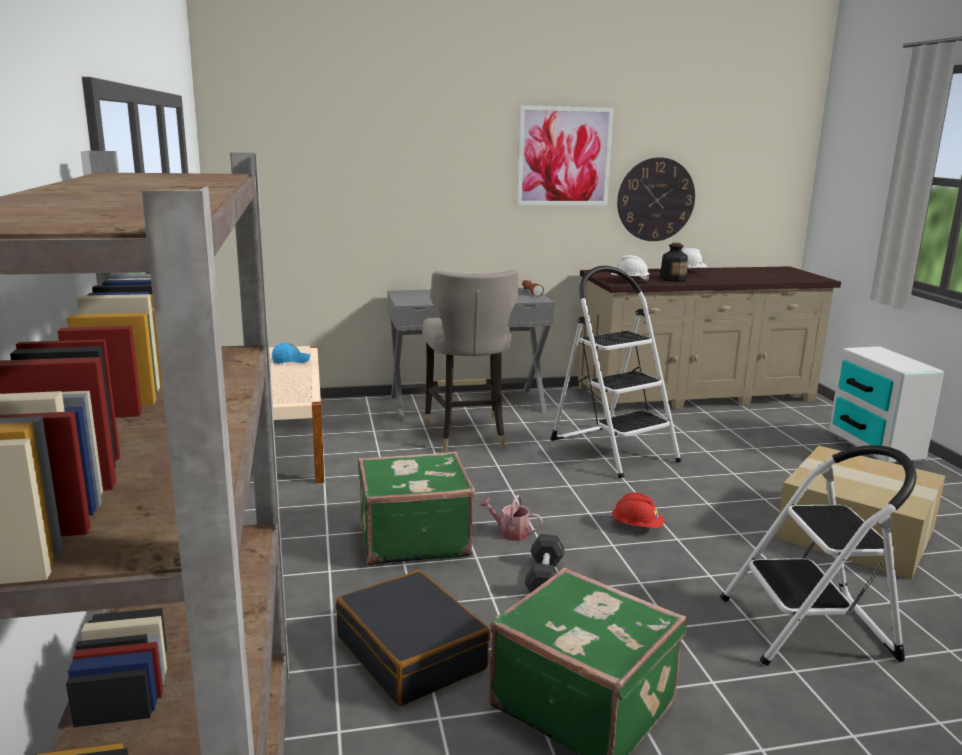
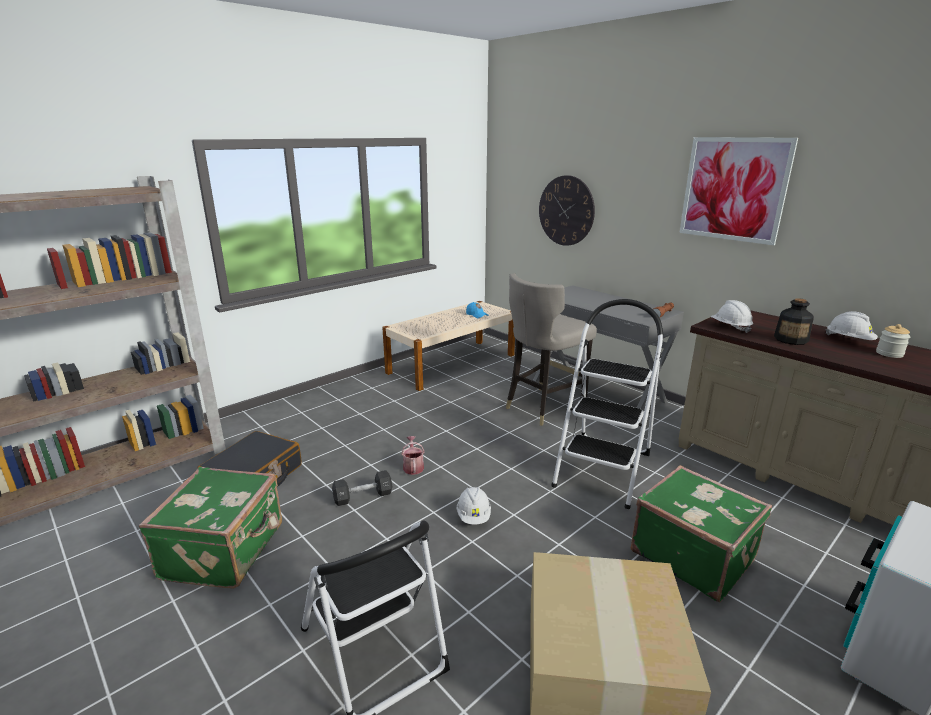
camera: 60 degrees right, 5 degrees up
(413, 538) = (376, 438): green suitcase -> green suitcase (692, 554)
(637, 526) = (474, 516): red hard hat -> white hard hat
(655, 199) = (842, 247): wall clock -> wall clock (566, 211)
(721, 273) = (889, 354): none -> jar

